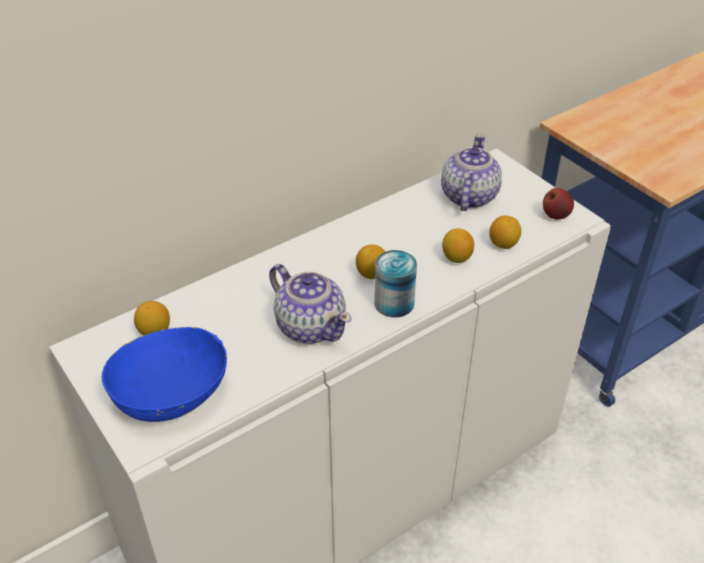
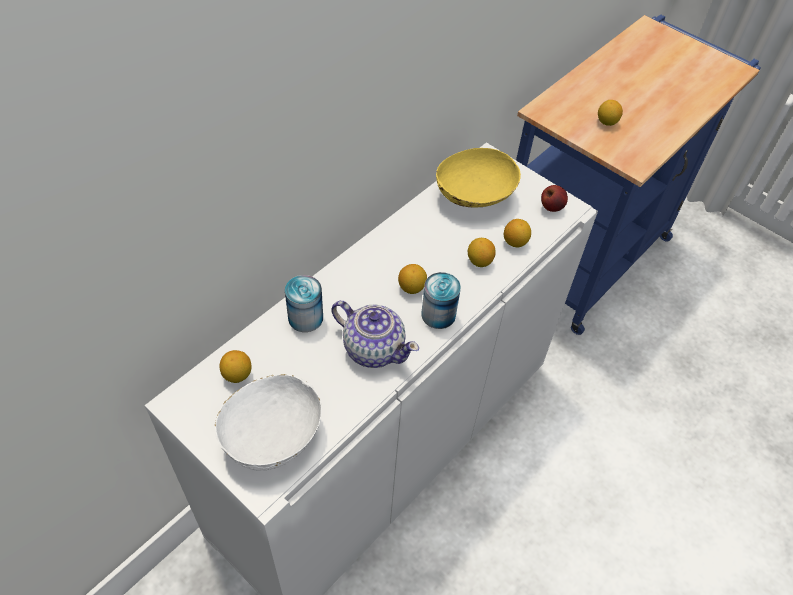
camera: 15 degrees left, 10 degrees up
(171, 395) = (272, 436): blue bowl -> white bowl
(245, 287) = (305, 317): none -> can
(468, 197) = (474, 197): teapot -> yellow bowl
(642, 141) = (606, 122): none -> lemon

